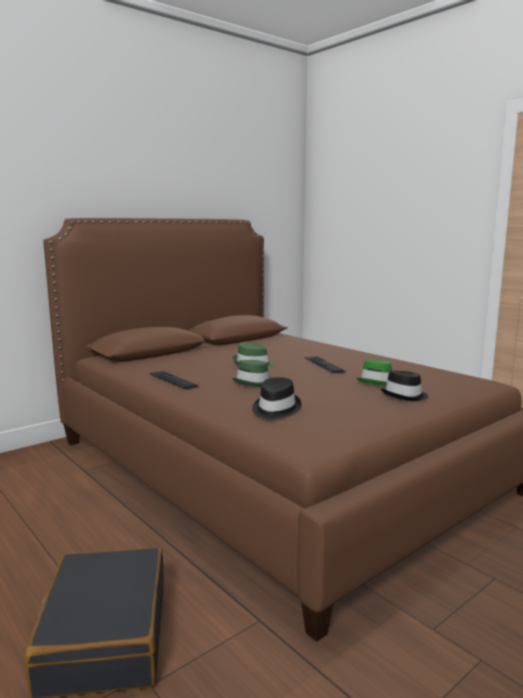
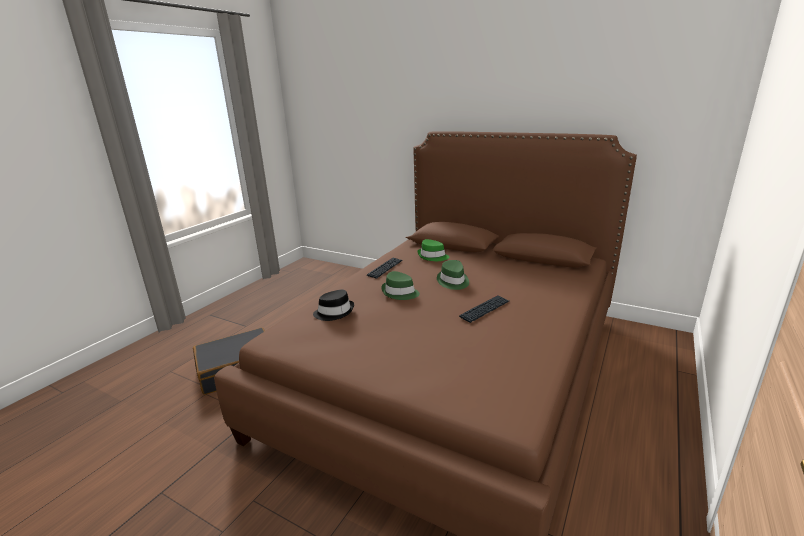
camera: 70 degrees right, 10 degrees up
(378, 382) = (451, 344): green hat -> green hat (432, 256)
(405, 396) = (413, 363): black hat -> none

